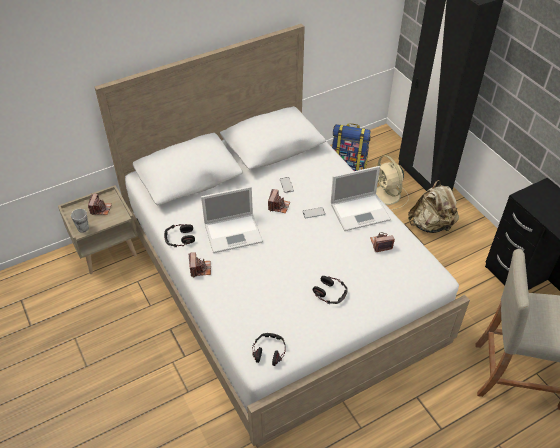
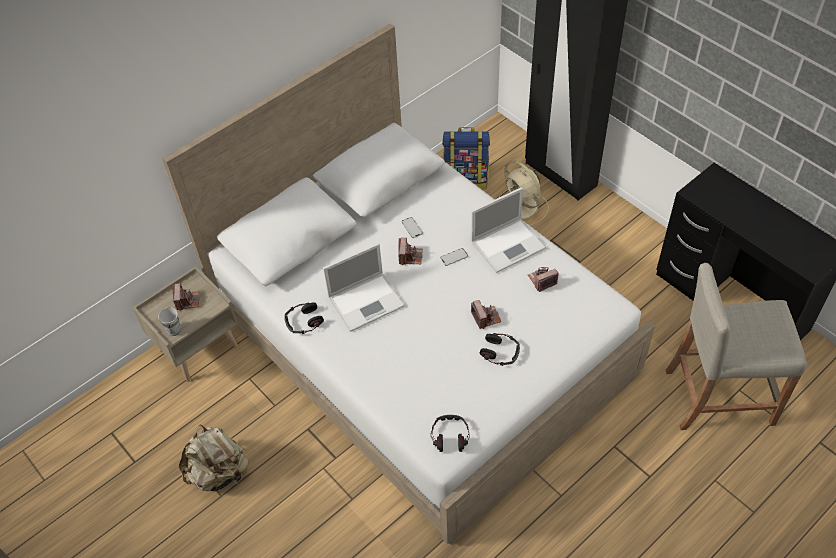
camera: 10 degrees left, 5 degrees up
(200, 269) = (340, 354): camera -> camera (486, 317)
(431, 225) = (583, 235): beige backpack -> beige backpack (219, 472)

